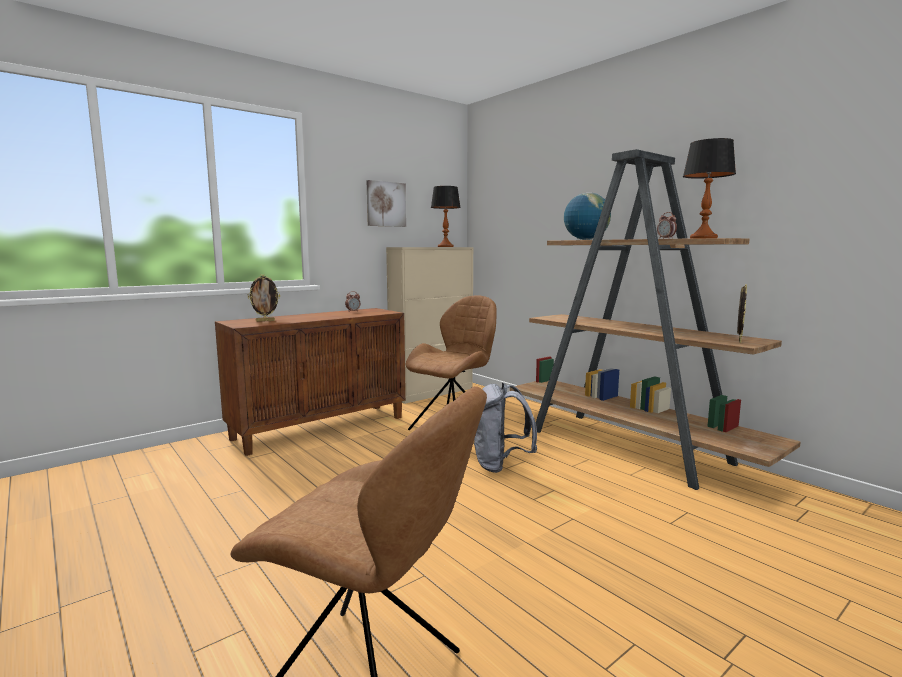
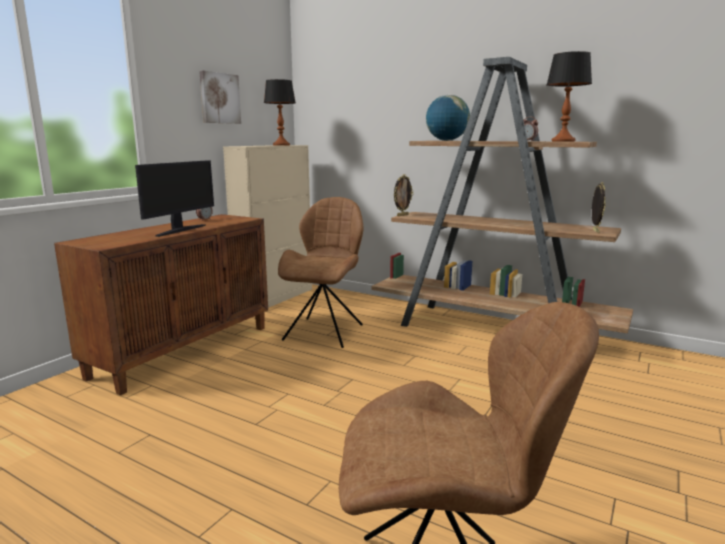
camera: 20 degrees left, 5 degrees up
(265, 321) = (122, 238): picture frame -> picture frame (402, 215)
(318, 318) = (180, 230): none -> monitor
(500, 465) = (397, 363): grey backpack -> none

